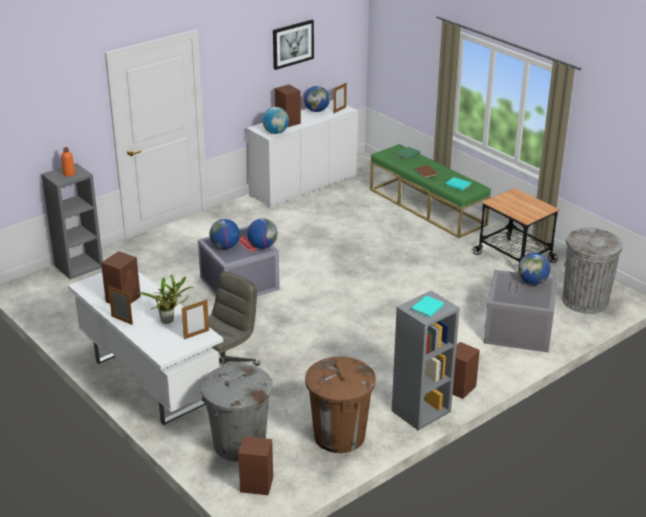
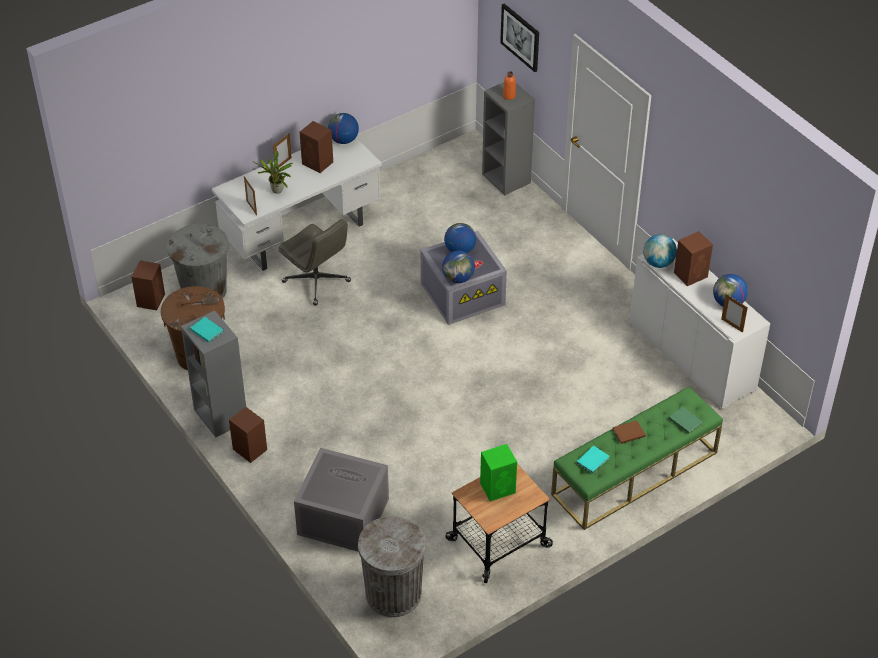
camera: 95 degrees right, 15 degrees up
(292, 44) = (739, 214): picture -> picture (520, 37)
(513, 206) = (498, 488): none -> green speaker
(532, 282) = (355, 494): globe -> globe (343, 140)

